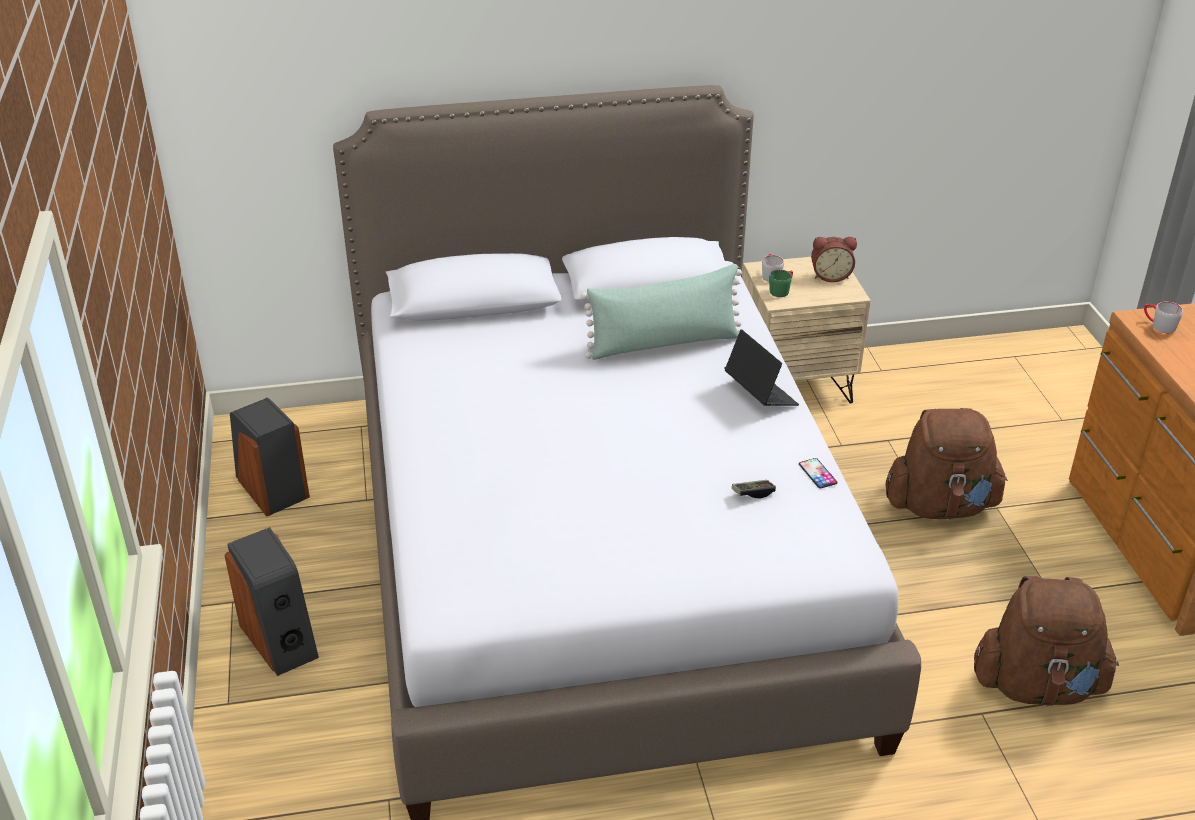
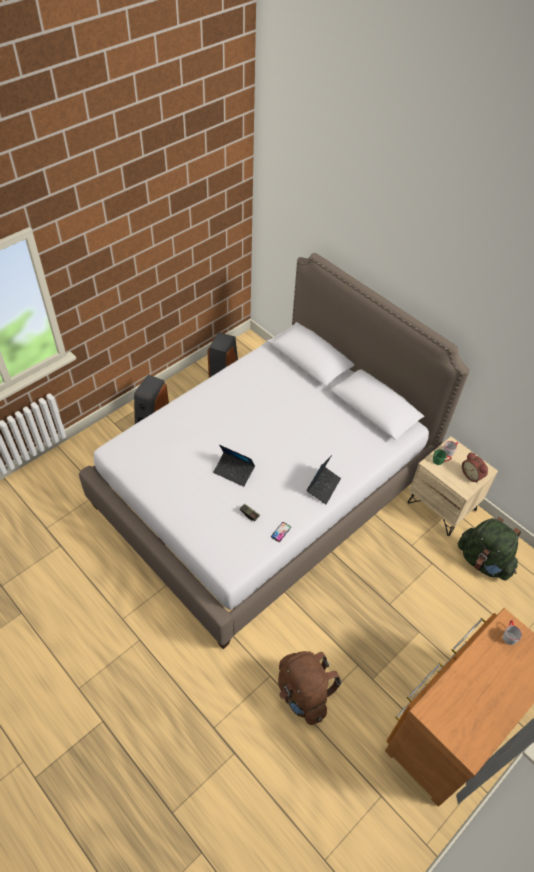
camera: 55 degrees right, 15 degrees up
(643, 476) = (234, 471): none -> laptop
(664, 343) = (333, 435): green pillow -> none
(918, 392) = (483, 561): none -> green backpack
(940, 506) = (400, 605): brown backpack -> none

